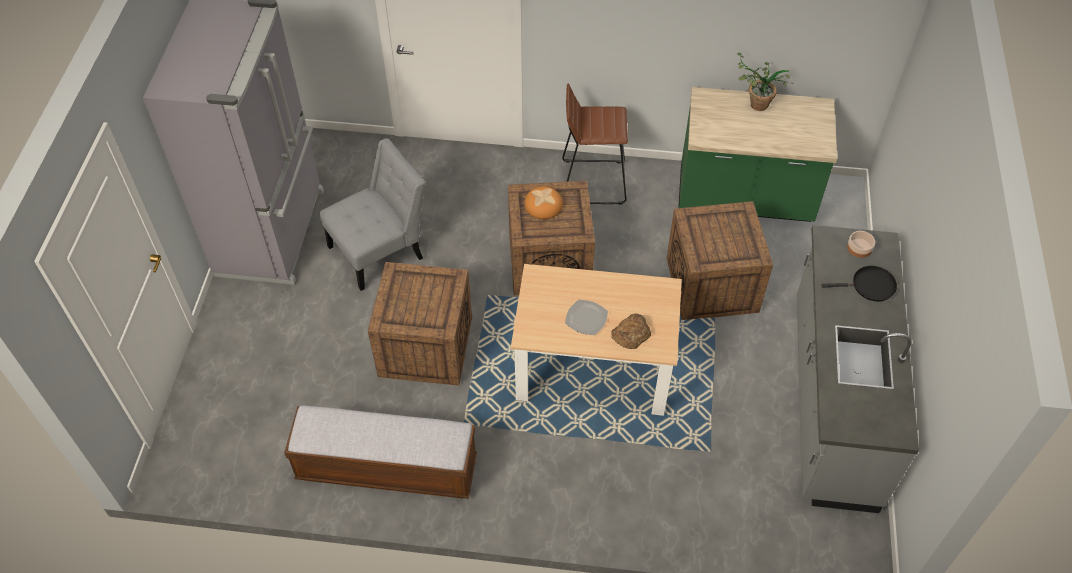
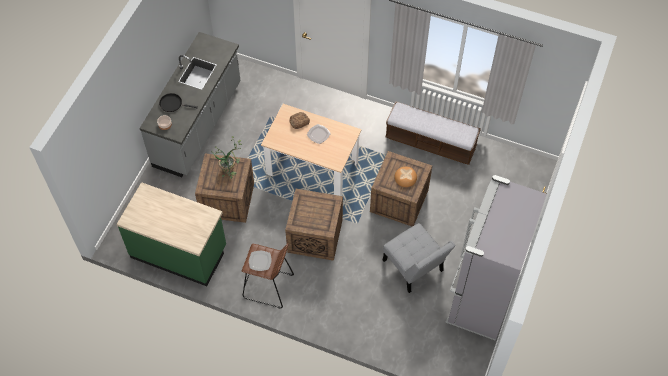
camera: 165 degrees left, 5 degrees up
(380, 250) = (414, 268): grey chair -> grey chair turned 105 degrees counterclockwise
(543, 205) = (316, 218): bread -> bread (405, 177)
(603, 120) = (260, 261): none -> plate
(753, 104) = (167, 231): potted plant -> potted plant (230, 170)

